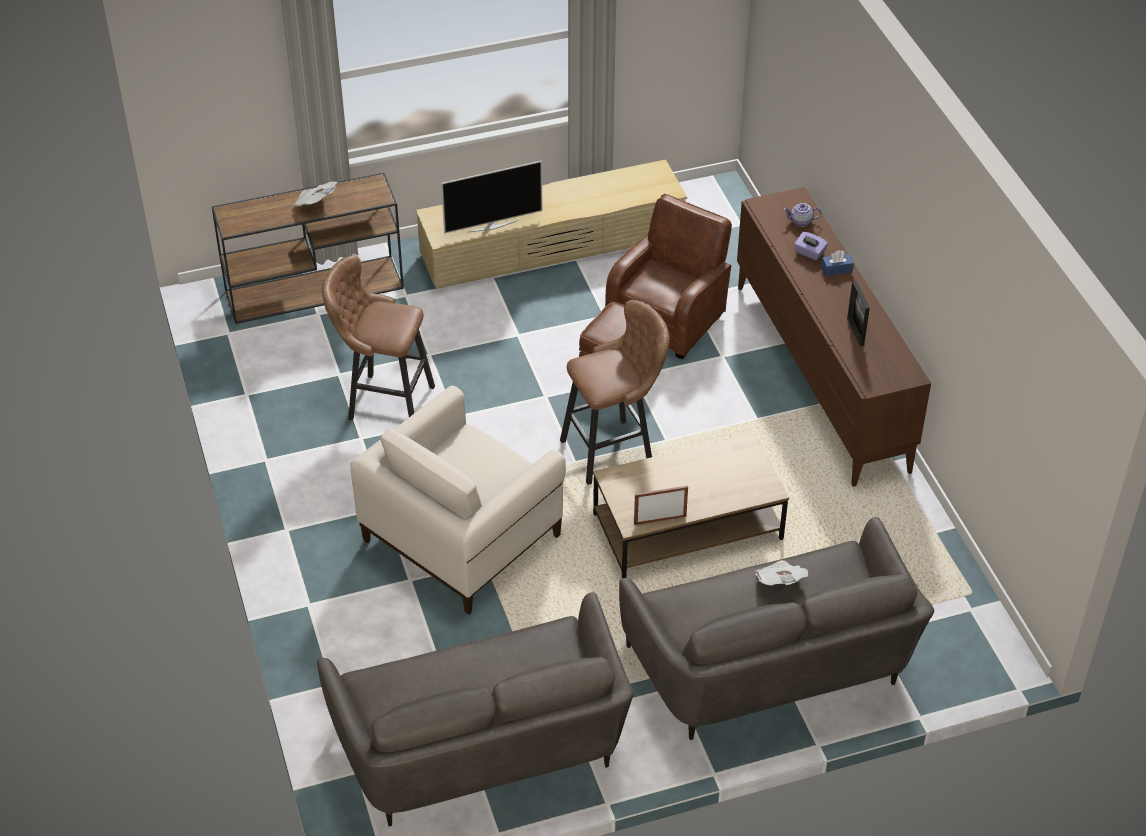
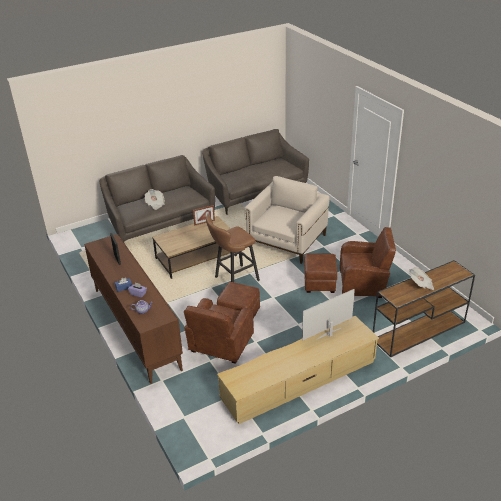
camera: 170 degrees right, 10 degrees down
(381, 400) = (349, 284): brown stool -> brown armchair

